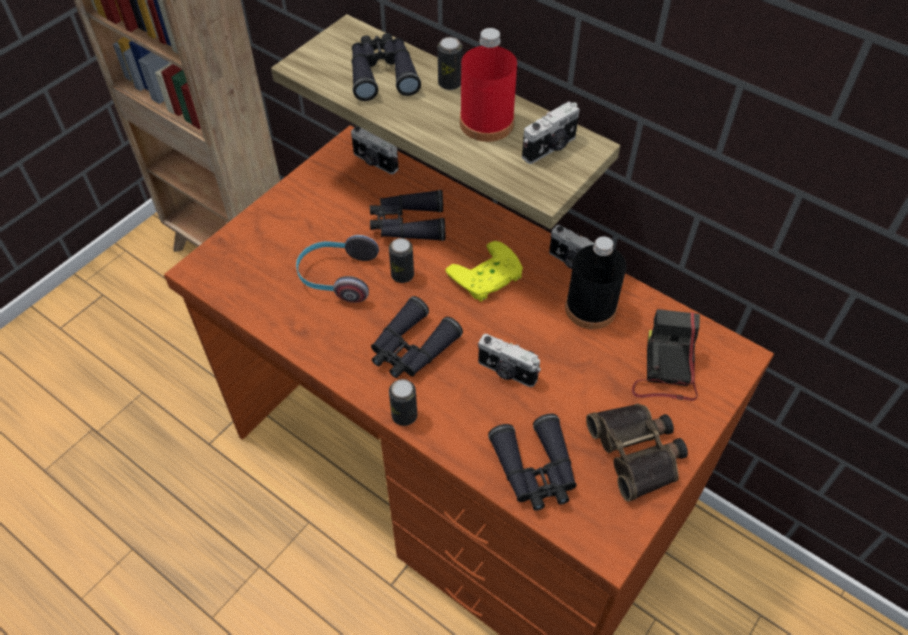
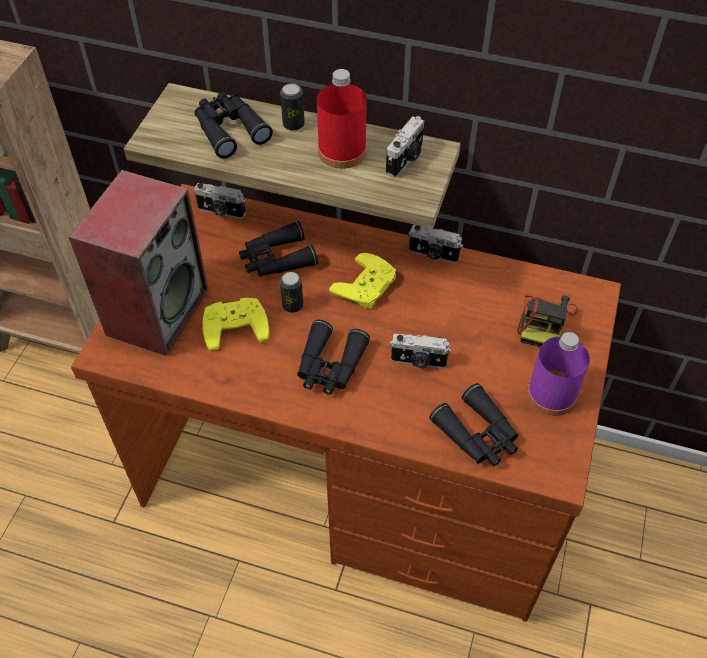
camera: 20 degrees left, 0 degrees up
(268, 243) = (157, 310): none -> speaker
(337, 277) = (235, 323): headphones -> yellow game controller
(404, 415) = (349, 424): can -> none
(590, 308) = (463, 288): black bottle -> none
(638, 452) = (551, 394): binoculars -> purple bottle
(665, 370) = (545, 322): camera -> camera turned 150 degrees counterclockwise

